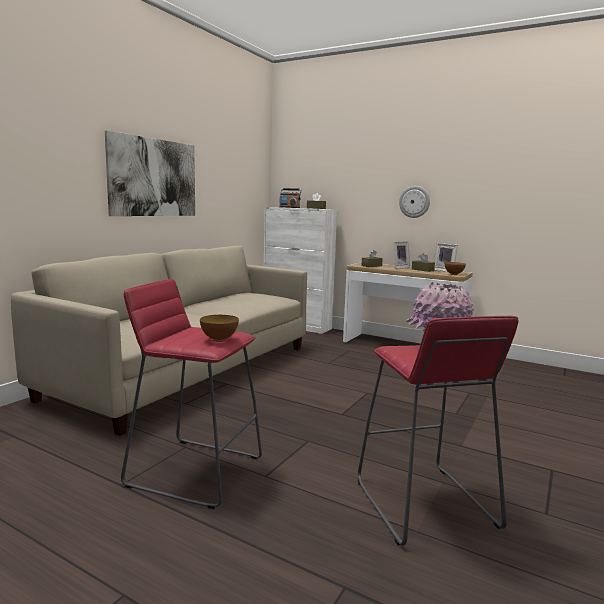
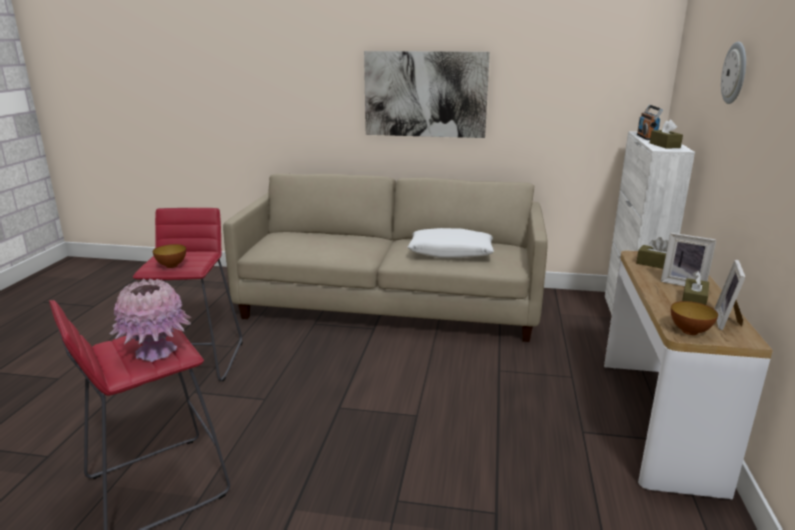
camera: 70 degrees right, 10 degrees up
(246, 300) = (451, 252): none -> white pillow
(414, 201) = (758, 163): wall clock -> wall clock (735, 73)

